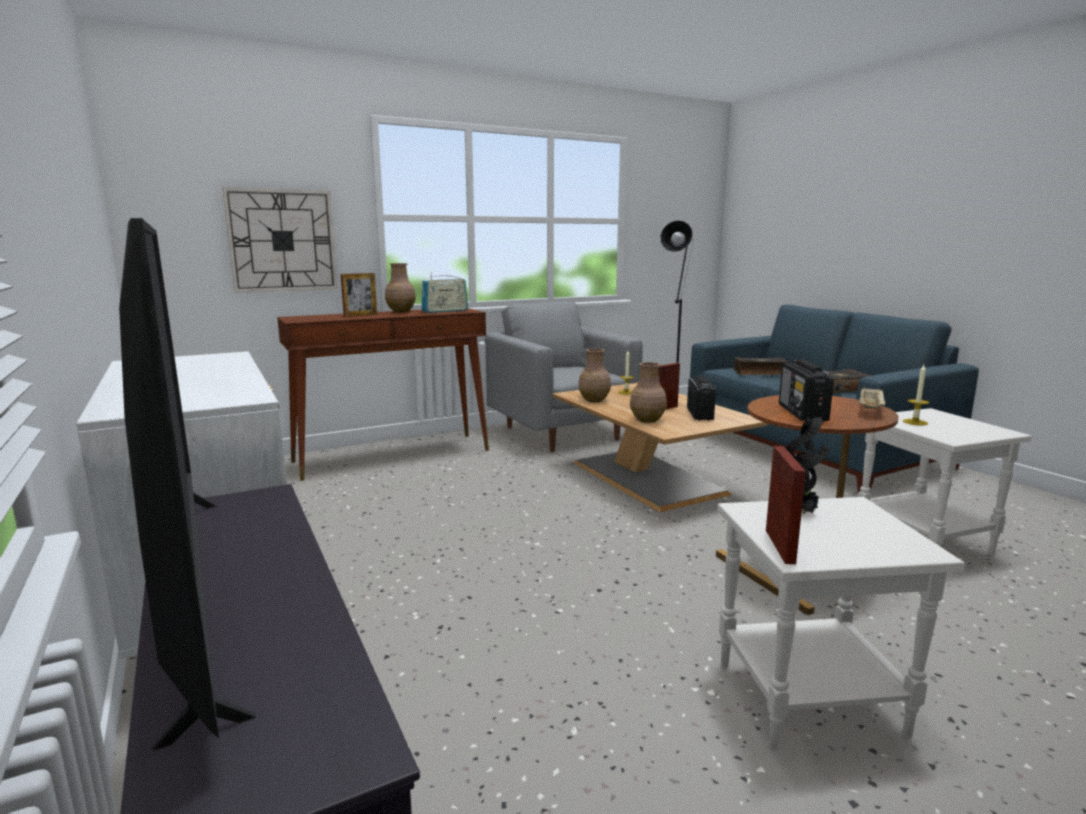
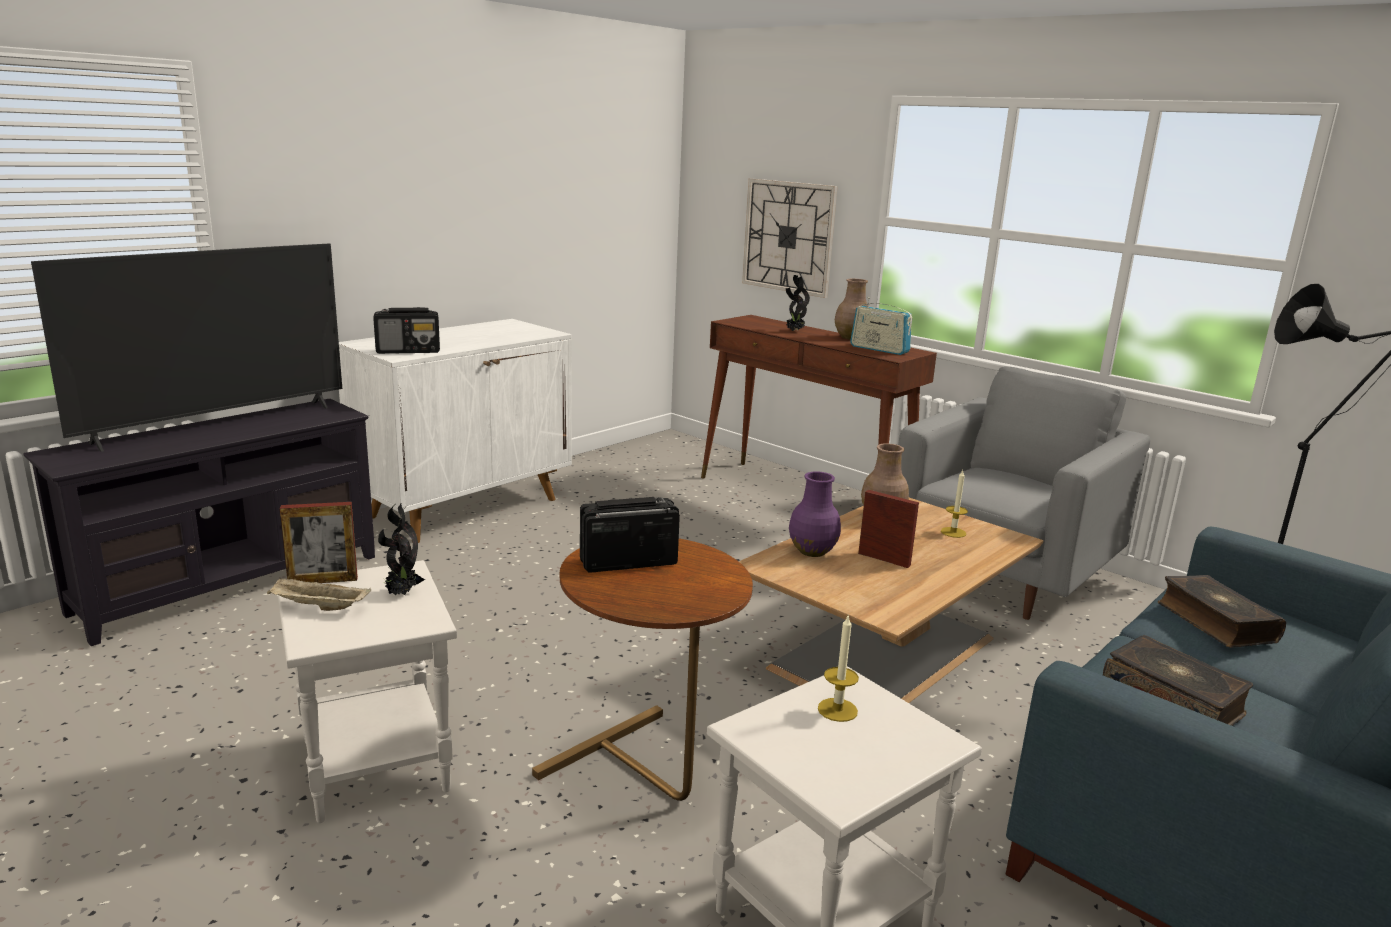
camera: 70 degrees right, 5 degrees up
(360, 315) = (794, 331): picture frame -> potted plant
(647, 420) = (811, 551): brown vase -> purple vase
(699, 414) = (882, 583): radio -> radio (409, 351)
(870, 409) = (674, 605): beige tray -> beige tray (318, 607)

